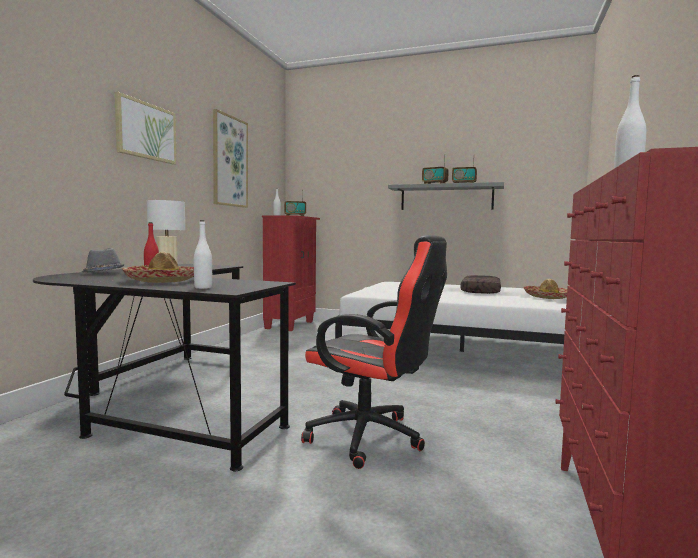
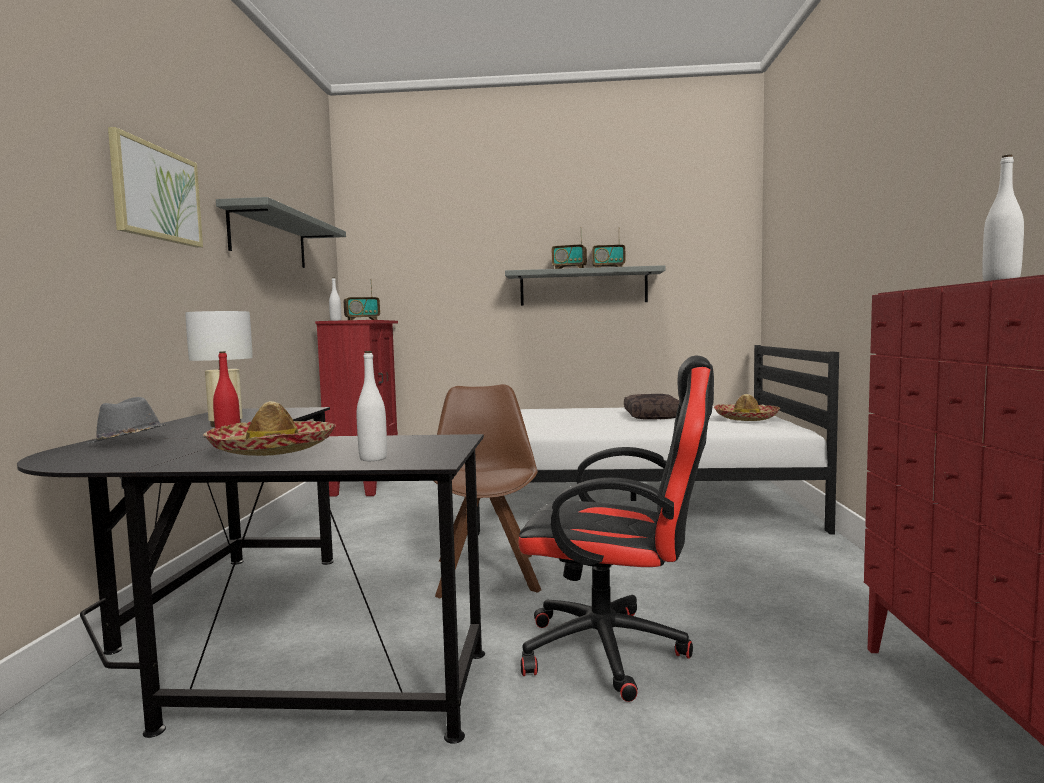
camera: 15 degrees left, 0 degrees up
(229, 161) = (269, 239): picture -> grey shelf
(326, 383) = (487, 574): none -> brown chair

